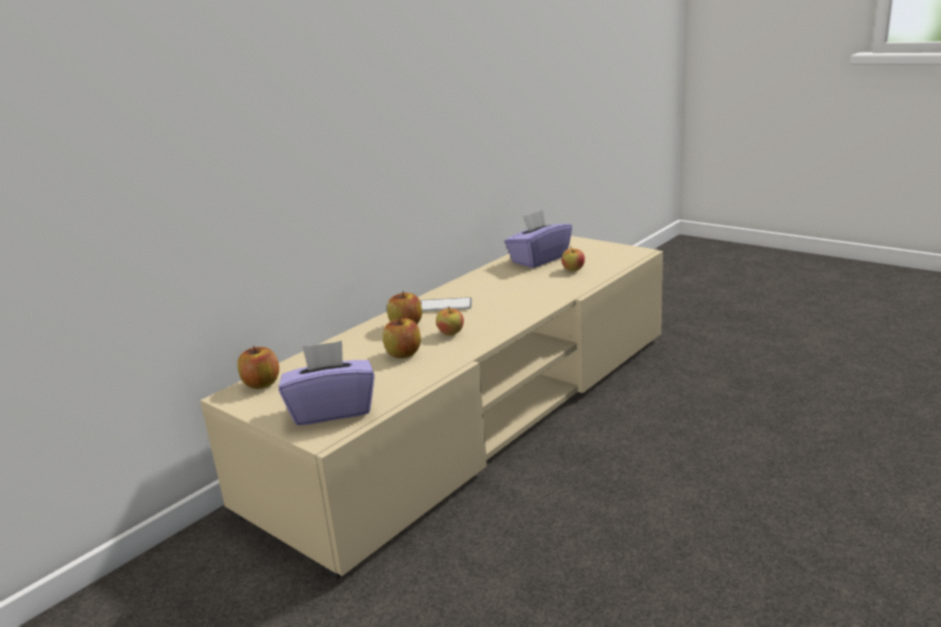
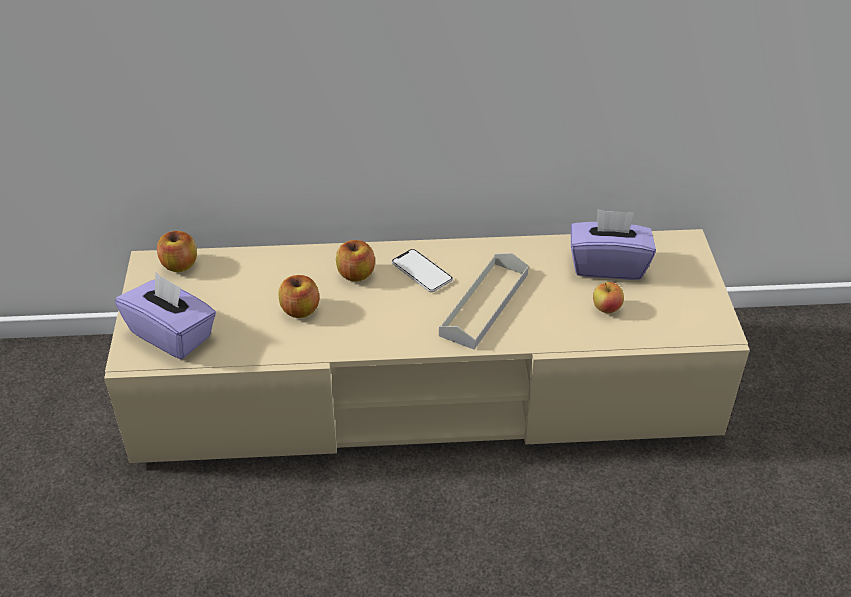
camera: 45 degrees right, 20 degrees up
(451, 333) = (367, 313): apple -> none
(510, 298) = (484, 304): none -> grey tray

